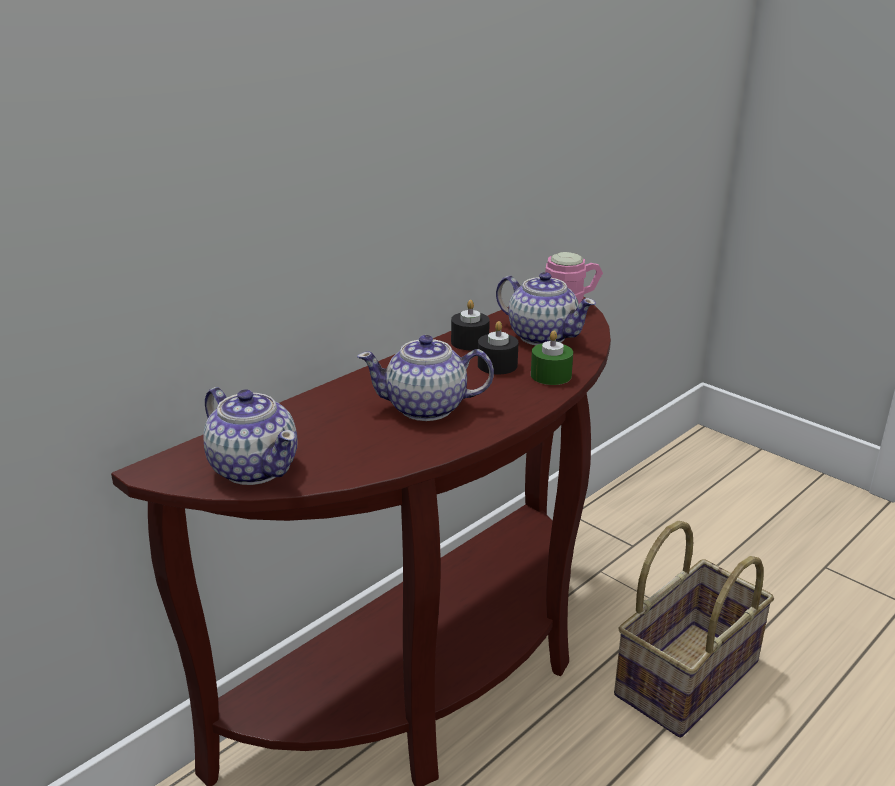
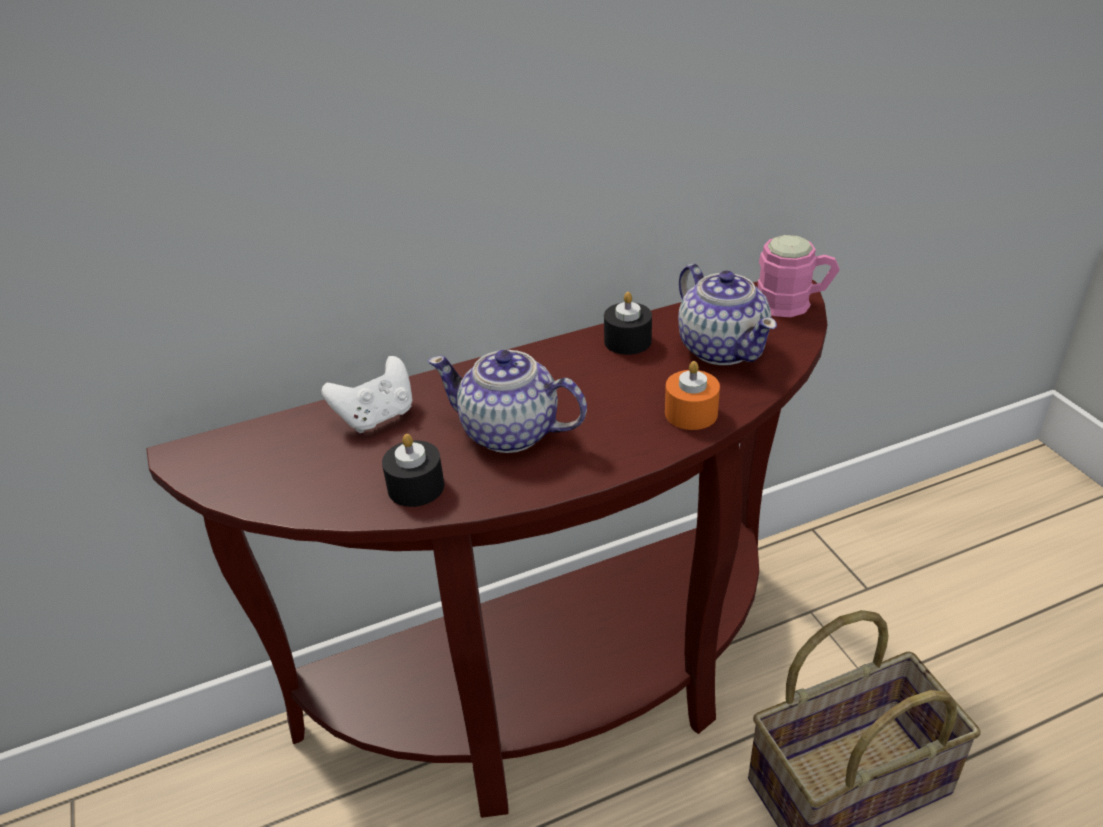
camera: 25 degrees right, 10 degrees up
(254, 468) = (276, 476): teapot -> none
(308, 417) = (377, 417): none -> white game controller
(497, 365) = (636, 383): black candle -> black candle (416, 487)
(551, 375) = (691, 413): green candle -> orange candle

